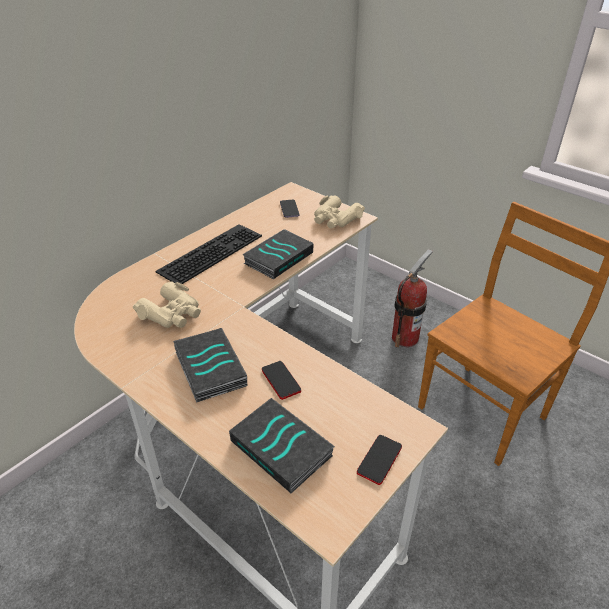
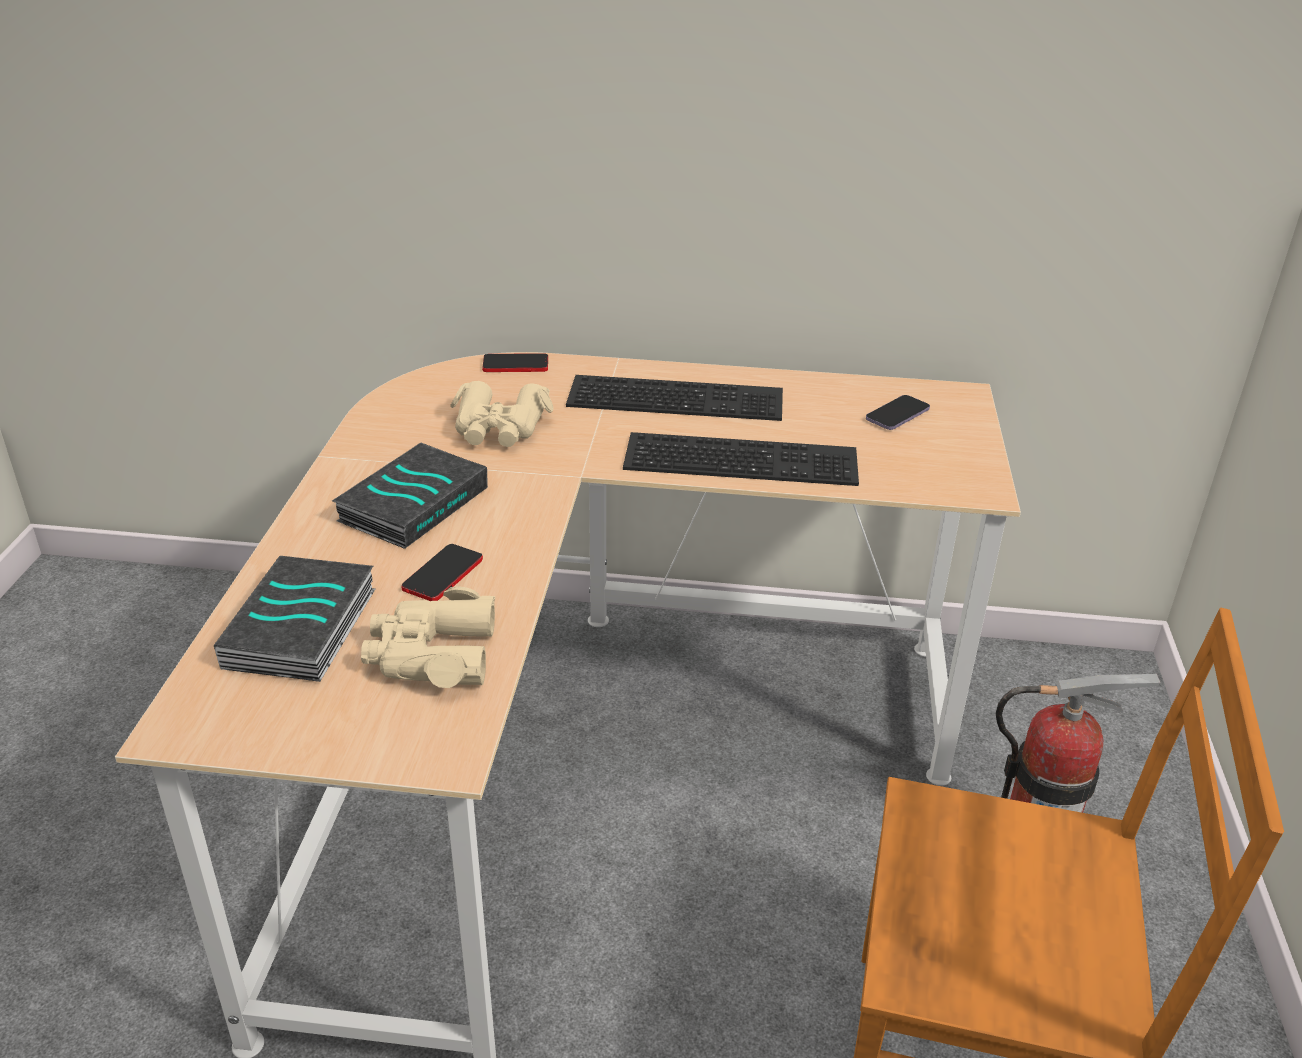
camera: 55 degrees right, 5 degrees down
(278, 257) = (743, 457): book -> keyboard
(336, 219) = (940, 469): beige binoculars -> beige binoculars (431, 654)
(379, 460) = (344, 734): phone -> phone (515, 364)

